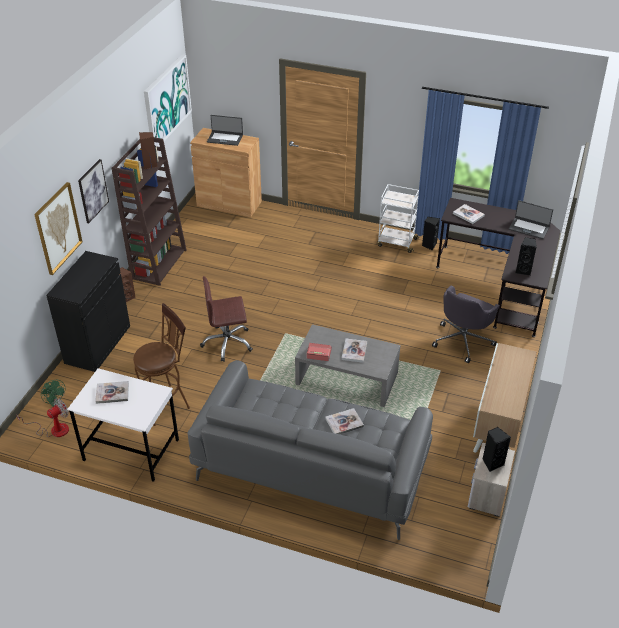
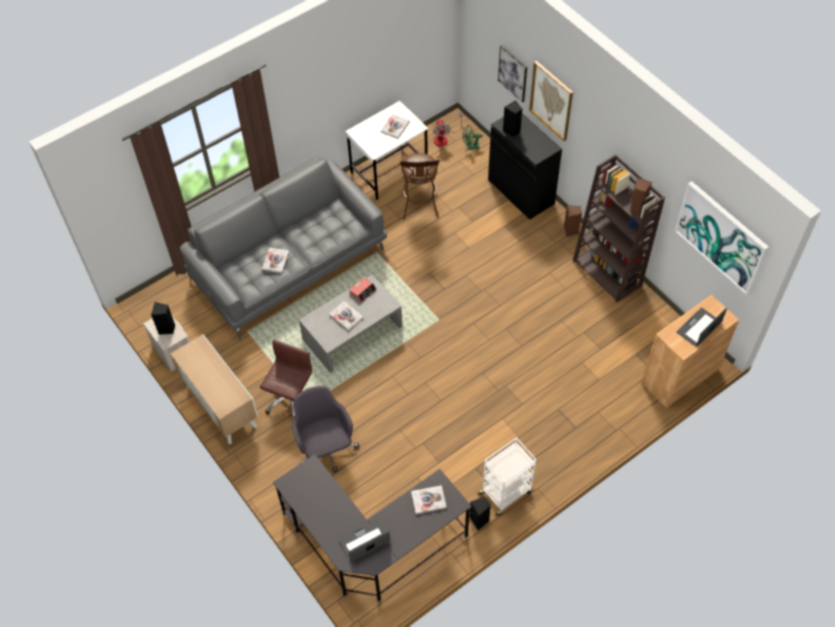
camera: 125 degrees right, 15 degrees up
(93, 191) = (595, 138): picture -> picture (513, 73)
(227, 343) = (458, 274): brown office chair -> brown office chair (291, 400)
(523, 270) = (309, 482): black speaker -> black speaker (512, 131)

